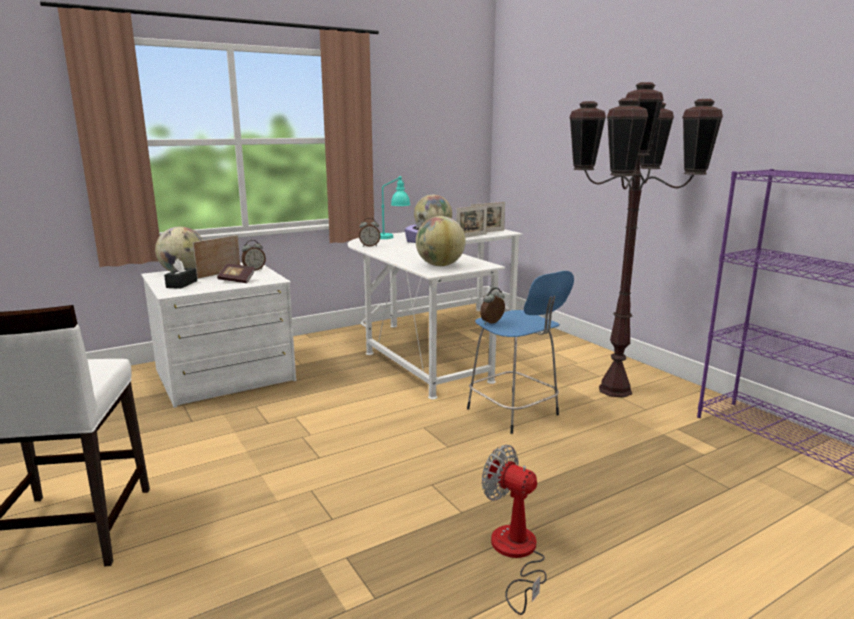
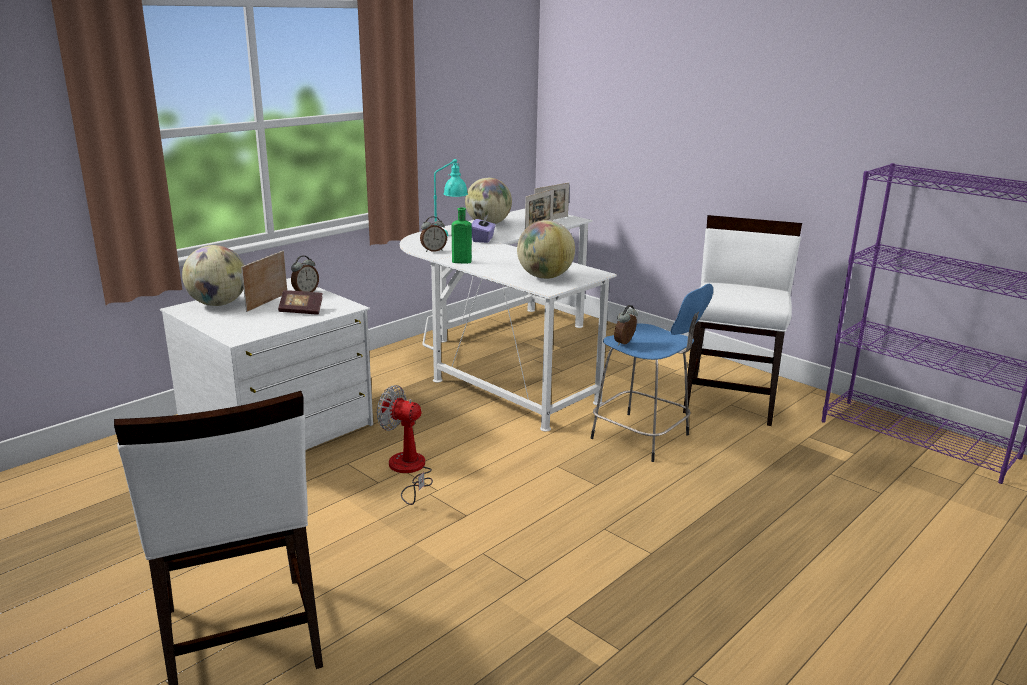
camera: 15 degrees left, 5 degrees up
(182, 284) = (236, 322): black tissue box -> none
(382, 253) = (460, 261): none -> green bottle
(515, 554) = (725, 587): fan -> fan (408, 471)
(616, 390) = (731, 399): brown floor lamp -> white chair

